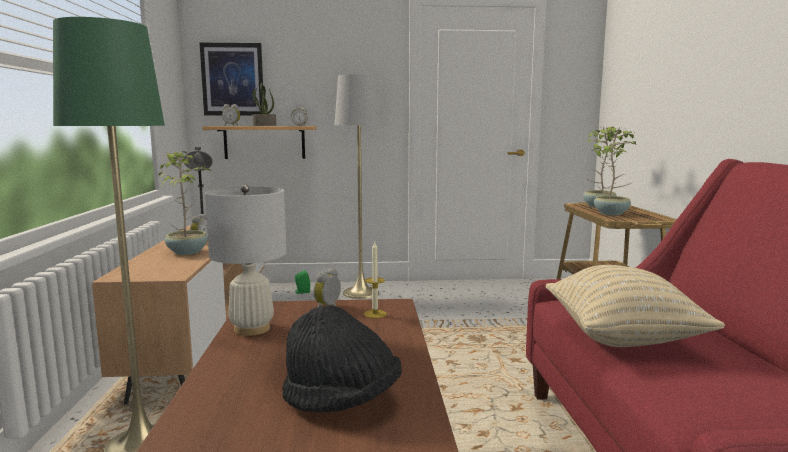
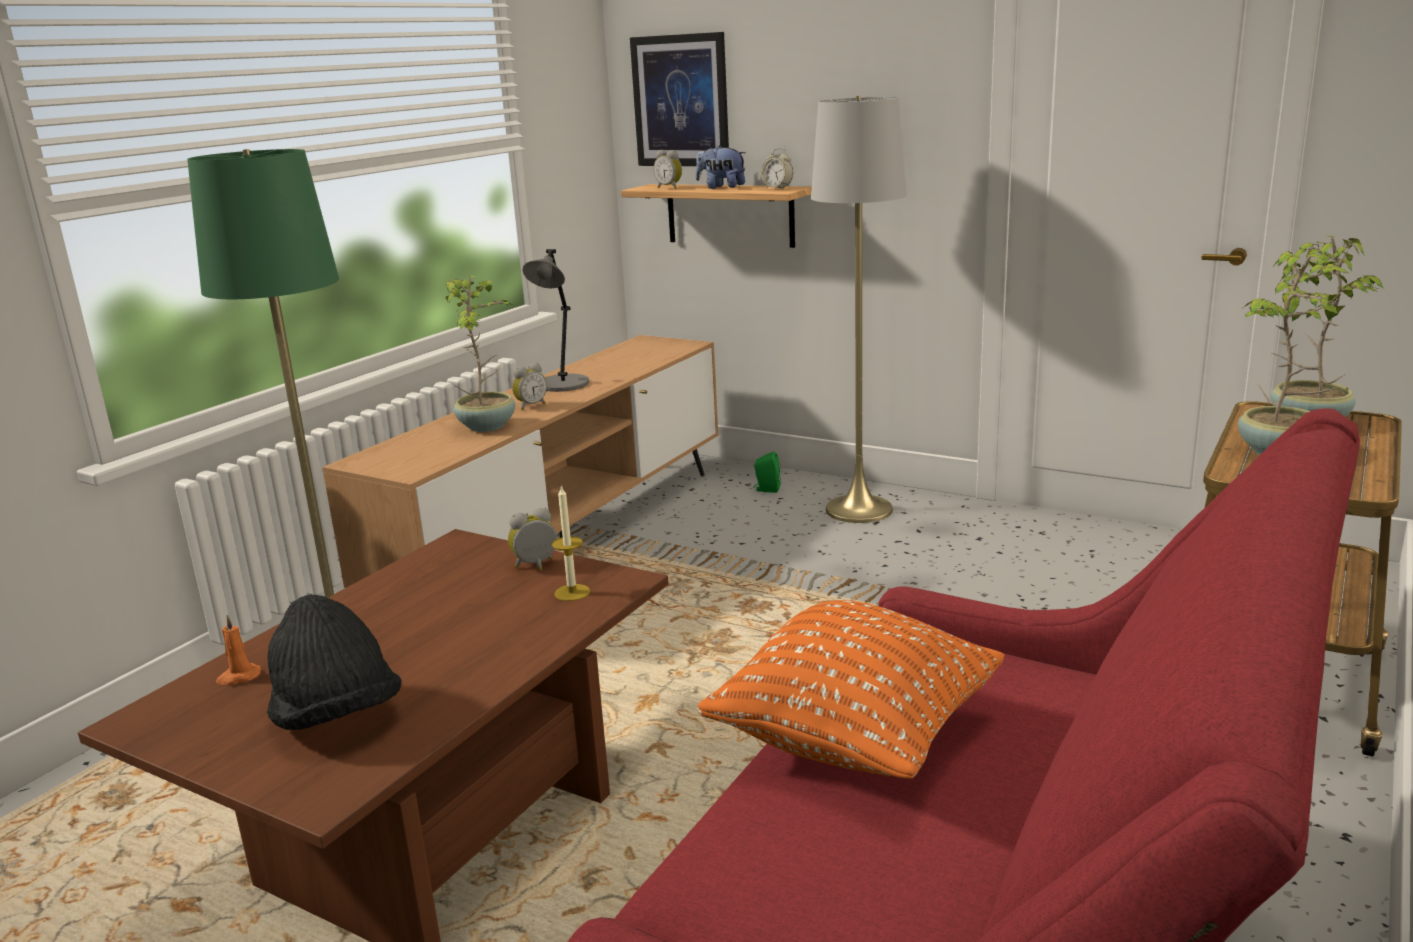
camera: 35 degrees right, 10 degrees up
(217, 402) = (238, 677): none -> orange candle
(252, 329) = (405, 580): white table lamp -> none
(264, 125) = (721, 187): potted plant -> plush toy
(622, 338) = (855, 739): beige pillow -> orange pillow

